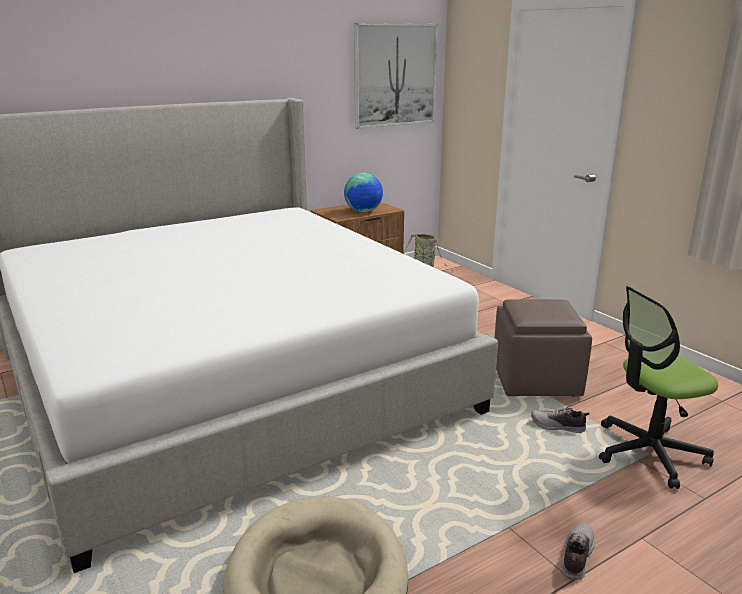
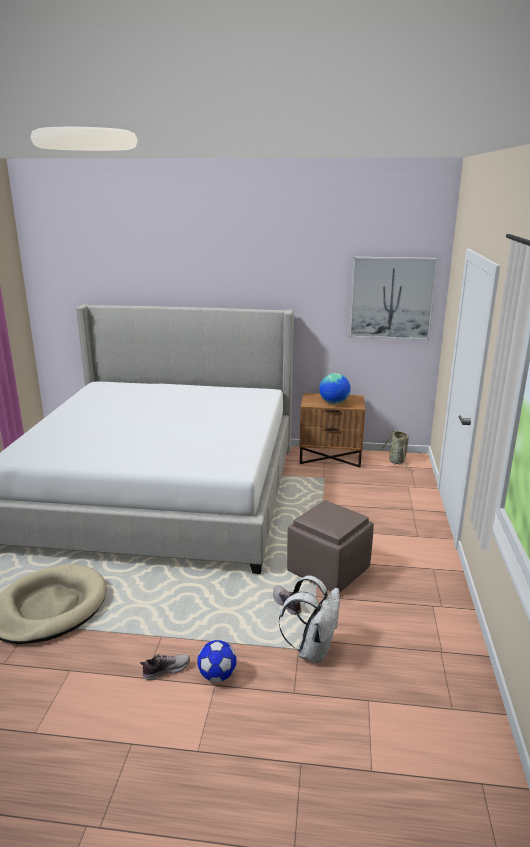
camera: 40 degrees right, 0 degrees up
(627, 527) = (217, 675): none -> football
(649, 453) = (313, 649): office chair -> white backpack

